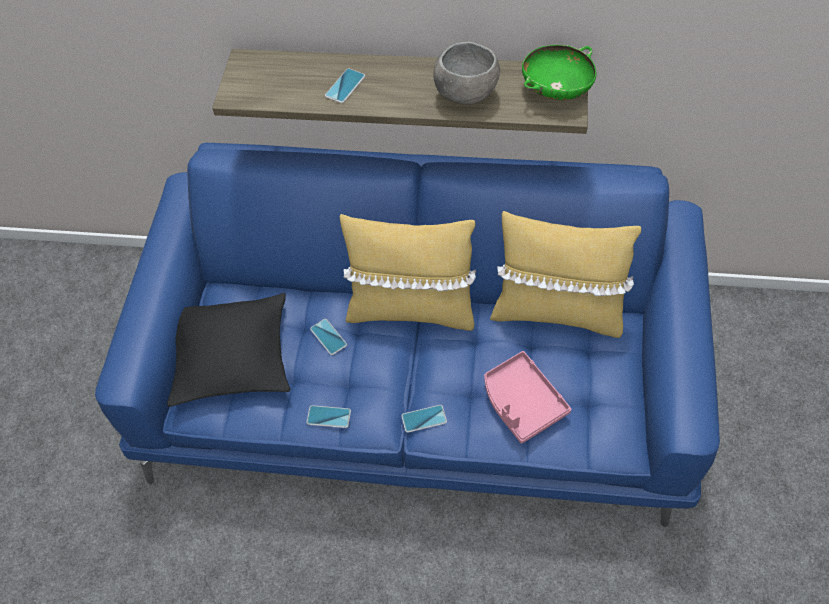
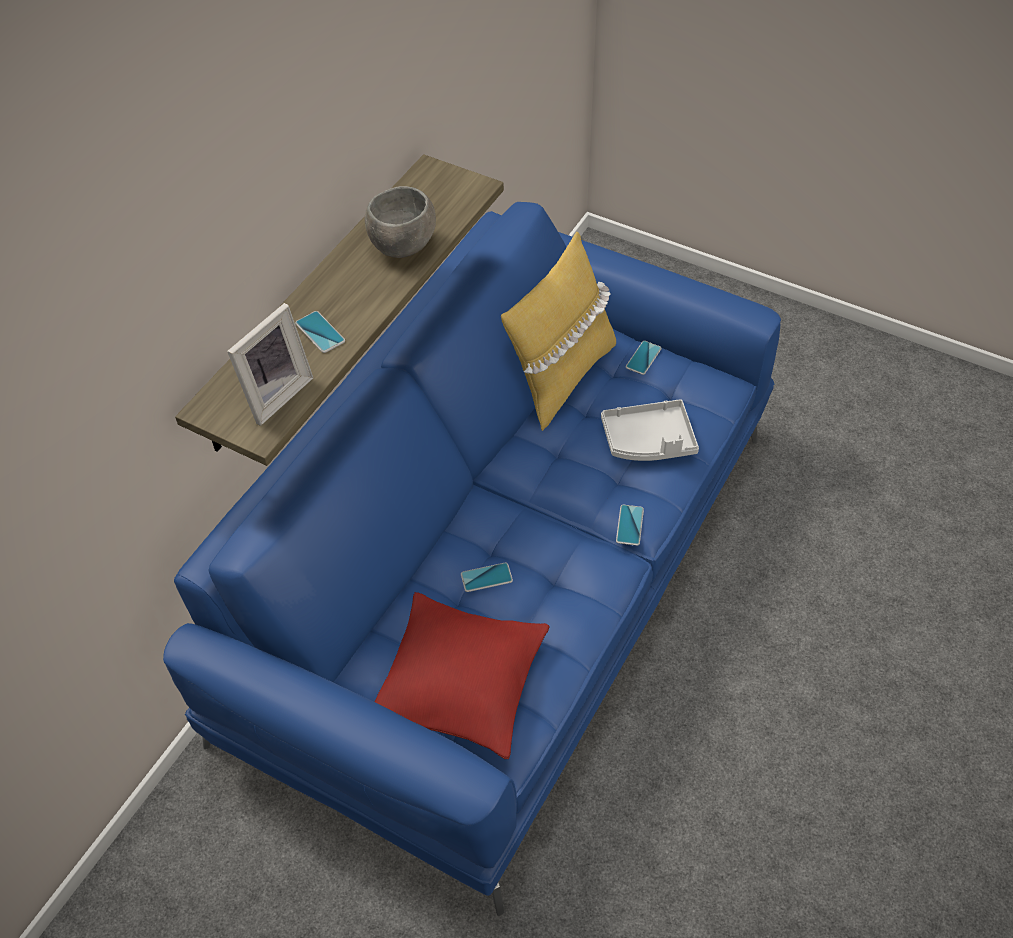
camera: 70 degrees left, 5 degrees down
(233, 357) = (460, 682): black pillow -> red pillow
(272, 88) = (274, 394): none -> picture frame
(328, 417) = (588, 608): phone -> phone (643, 358)
(411, 309) = (490, 492): yellow pillow -> none
(522, 402) = (649, 441): pink tray -> grey tray
(556, 89) = (442, 184): green bowl -> none

